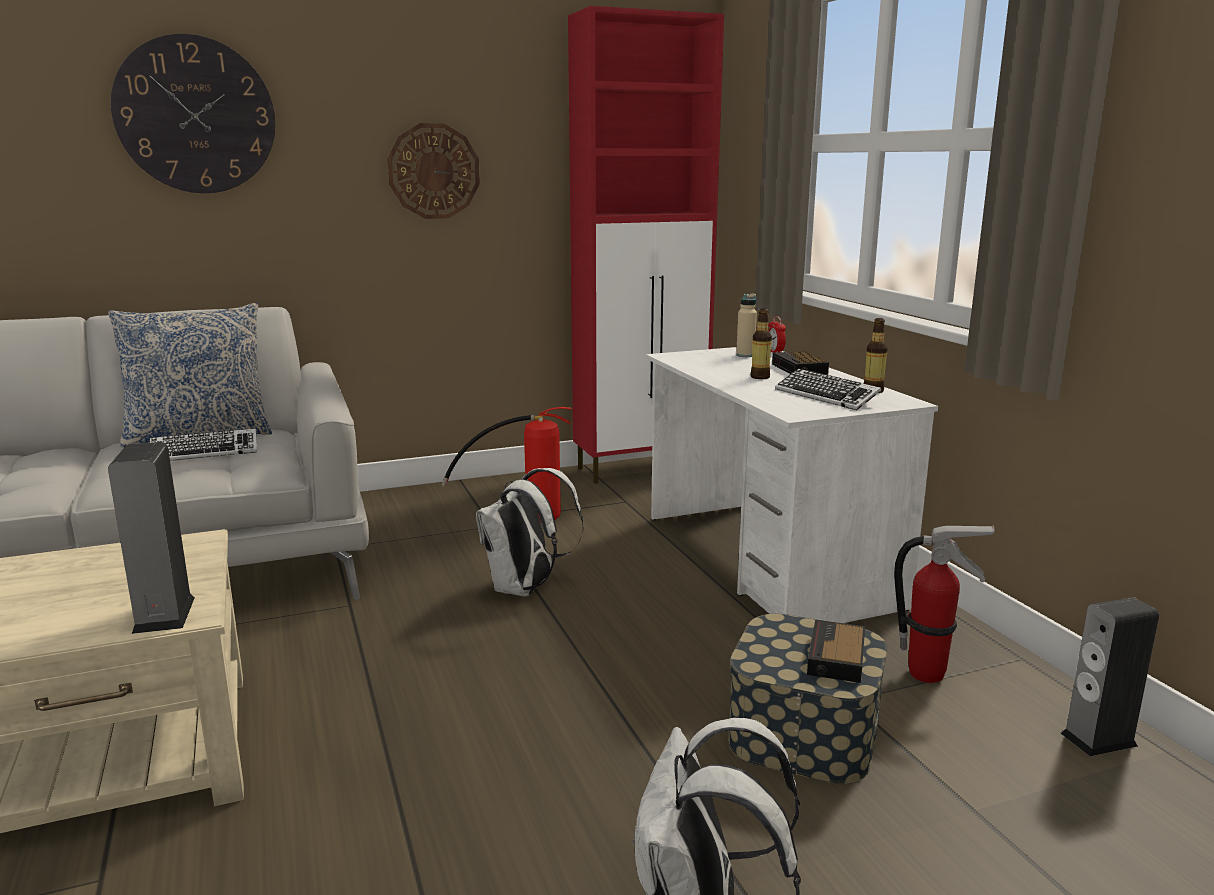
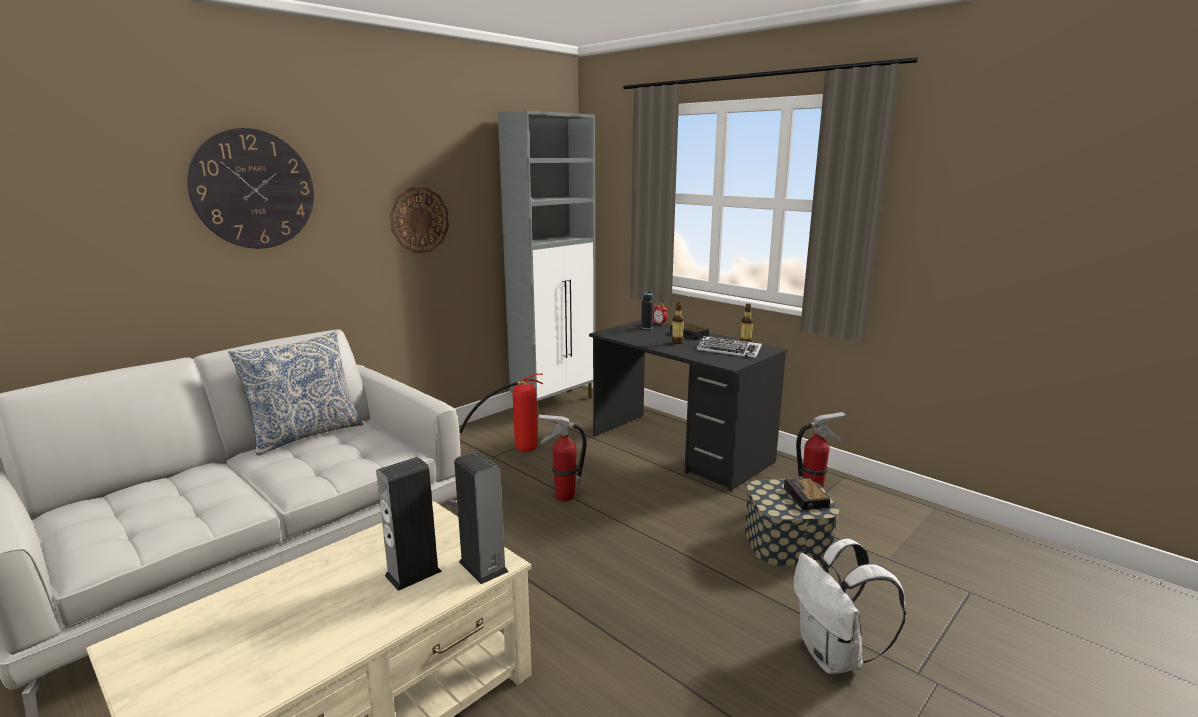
camera: 25 degrees left, 0 degrees up
(205, 452) = (335, 448): keyboard -> none
(526, 589) = (564, 497): white backpack -> fire extinguisher
(642, 469) = (555, 403): red cabinet -> grey cabinet
(745, 355) = (646, 328): beige bottle -> black bottle
(766, 560) = (680, 449): white desk -> black desk
(1098, 739) = (905, 509): speaker -> speaker (413, 573)

